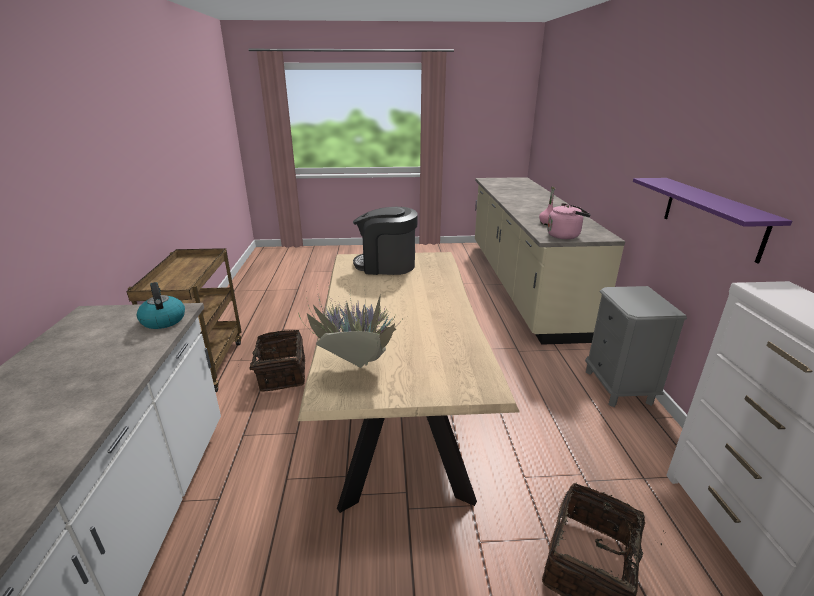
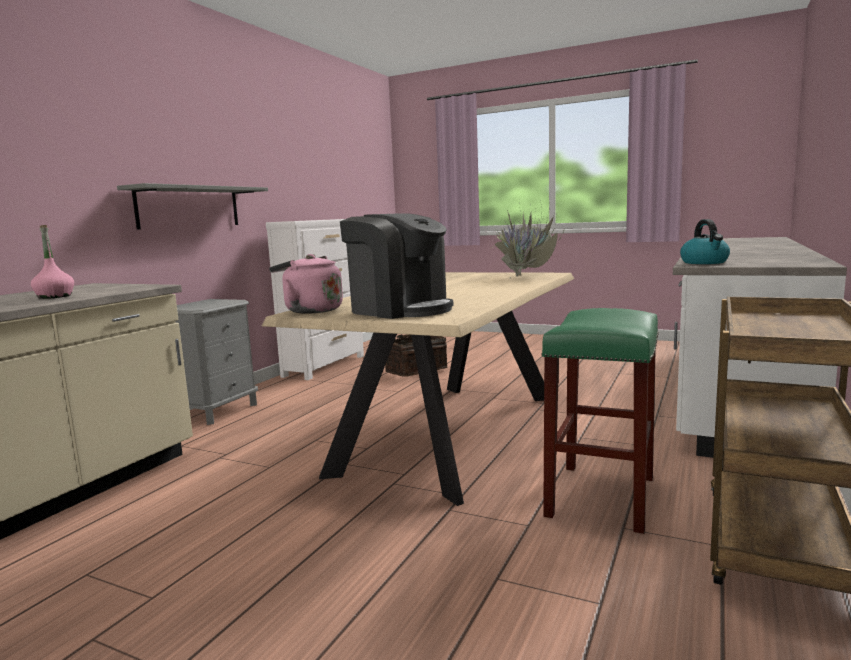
camera: 150 degrees left, 15 degrees down
(281, 374) = (602, 497): basket -> green stool
(565, 235) = (120, 287): pink kettle -> pink kettle (310, 310)
(712, 217) = (189, 207): purple shelf -> grey shelf

